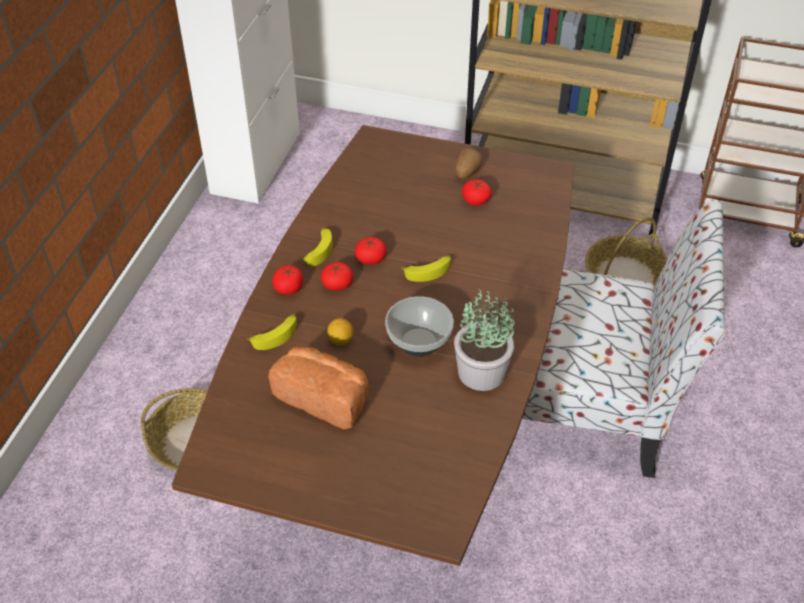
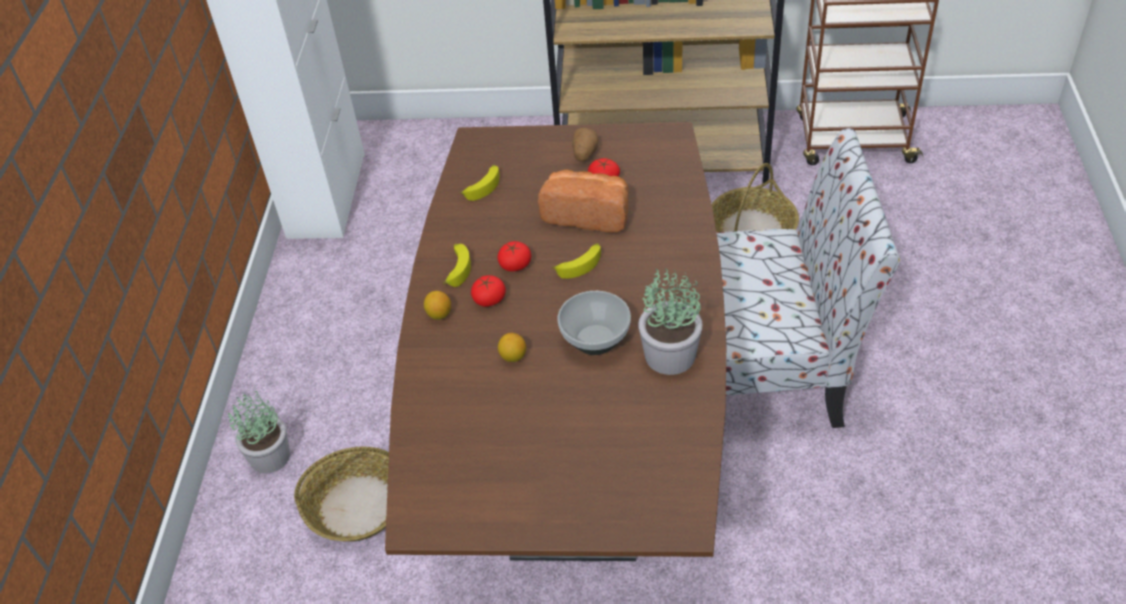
camera: 10 degrees left, 0 degrees up
(136, 379) = (269, 456): none -> potted plant
(276, 335) = (442, 367): banana -> banana (483, 186)
(289, 287) = (439, 314): tomato -> lemon
(325, 397) = (517, 419): bread -> bread (588, 214)

